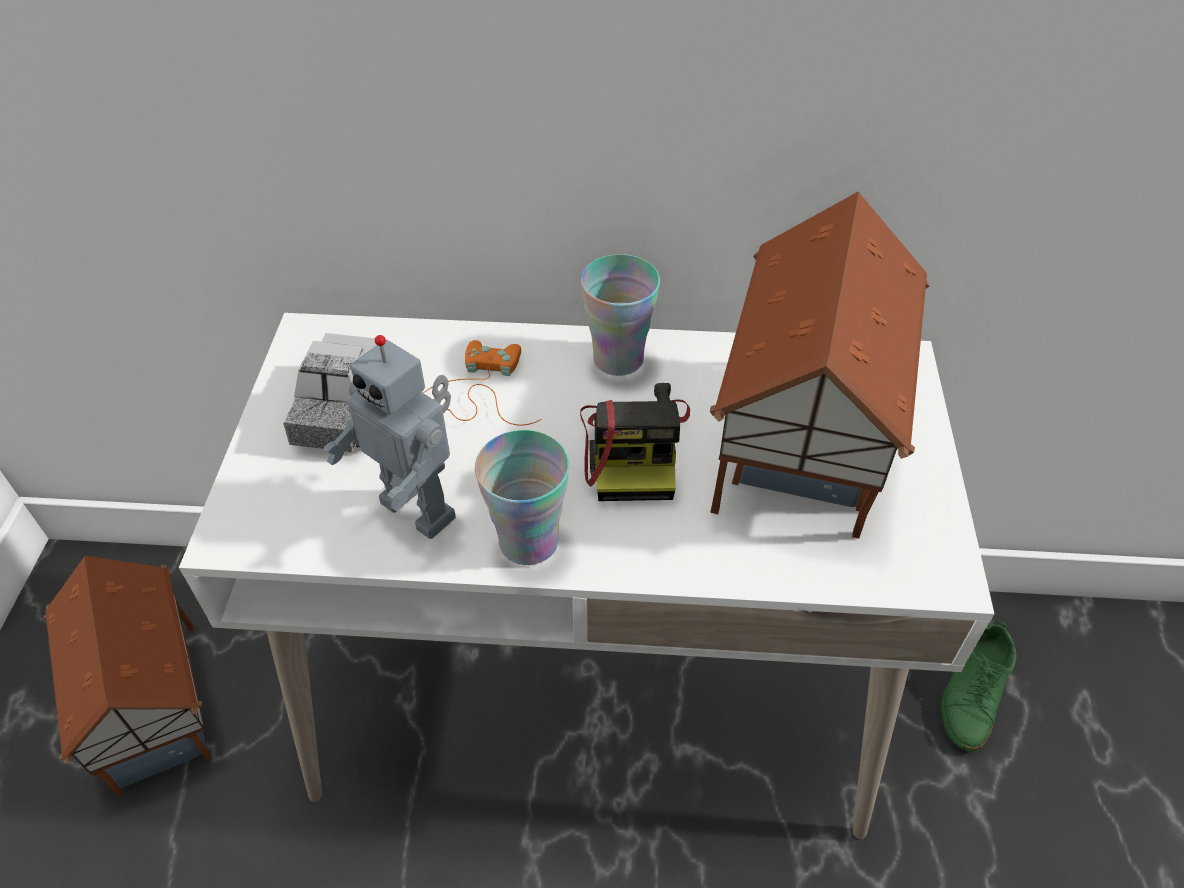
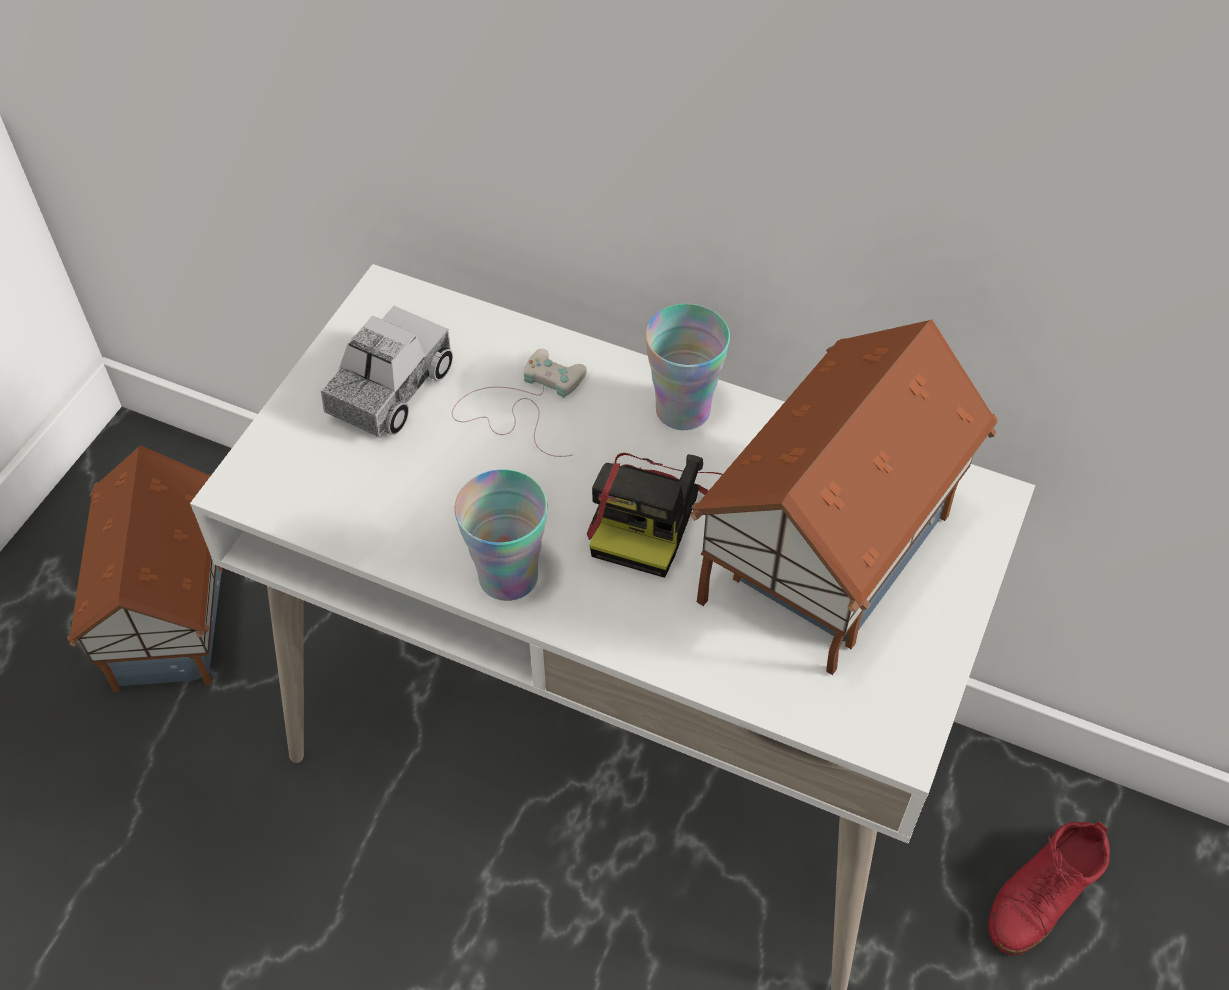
camera: 20 degrees right, 5 degrees up
(421, 508) = (423, 512): toy robot -> none
(474, 392) = (522, 406): orange game controller -> white game controller
(973, 692) = (1044, 892): green shoe -> red shoe

